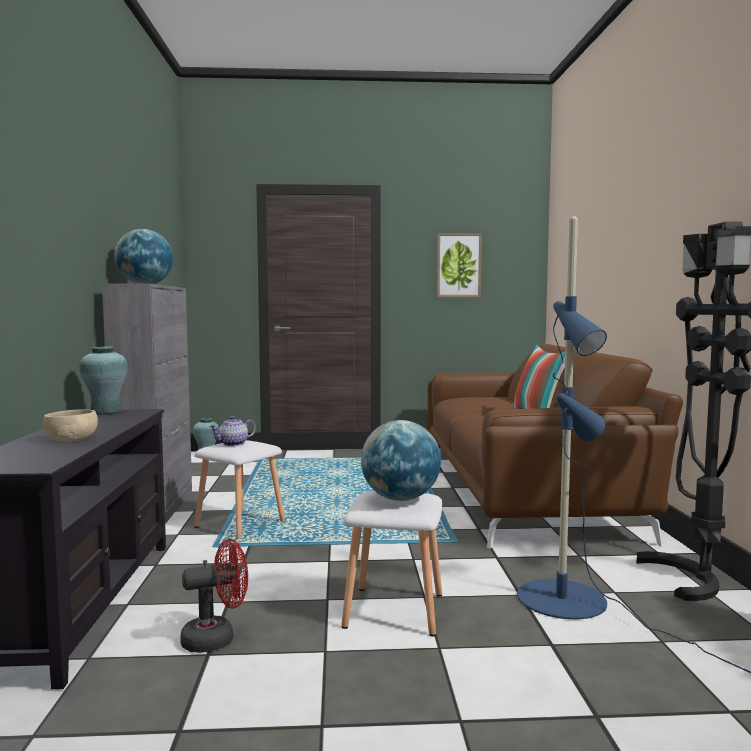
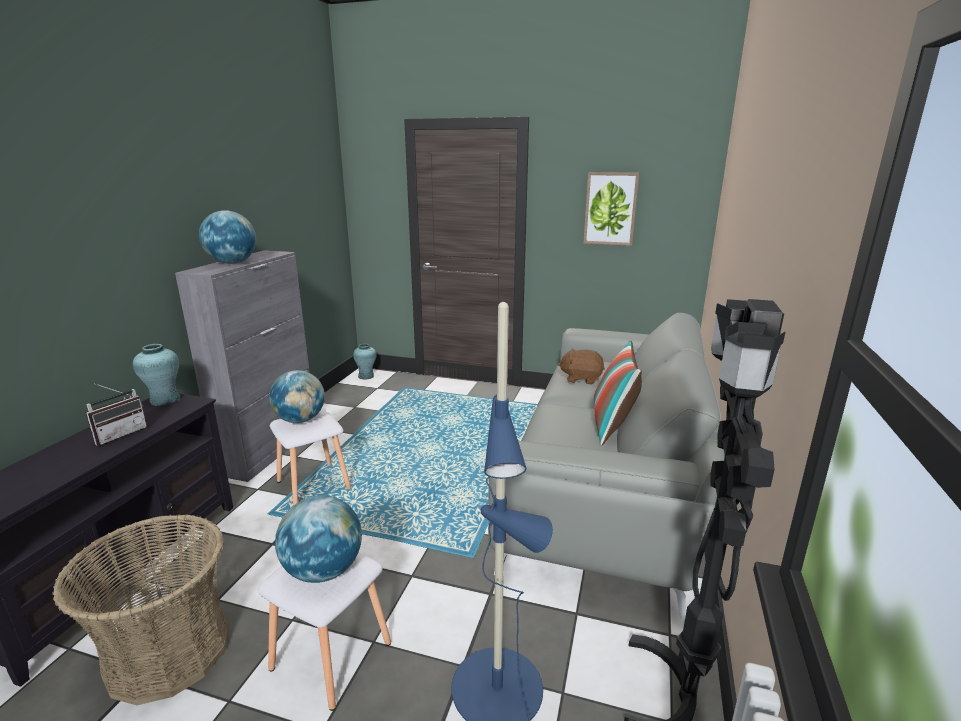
camera: 20 degrees right, 15 degrees up
(72, 439) = (64, 464): beige bowl -> none
(98, 426) = (119, 434): none -> radio
(216, 638) = (168, 652): red fan -> basket
(233, 444) = (300, 420): teapot -> globe
(476, 403) = (581, 378): none -> brown plush toy
(523, 489) = (609, 479): brown sofa -> grey sofa

